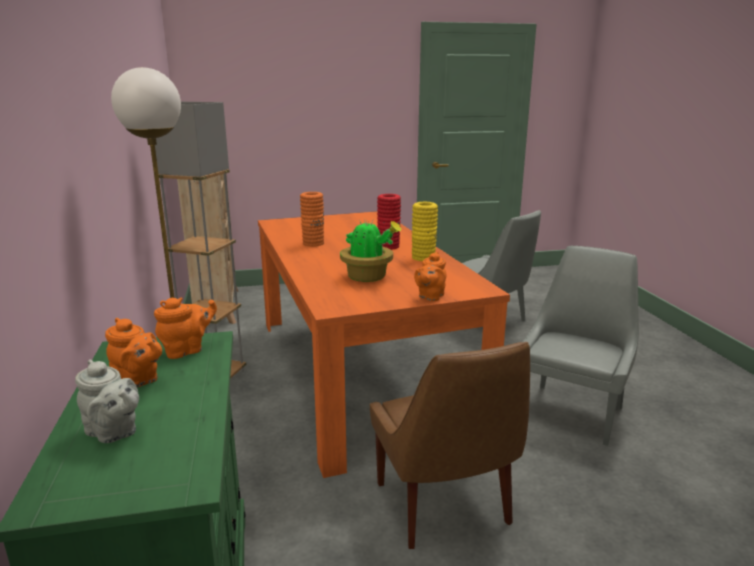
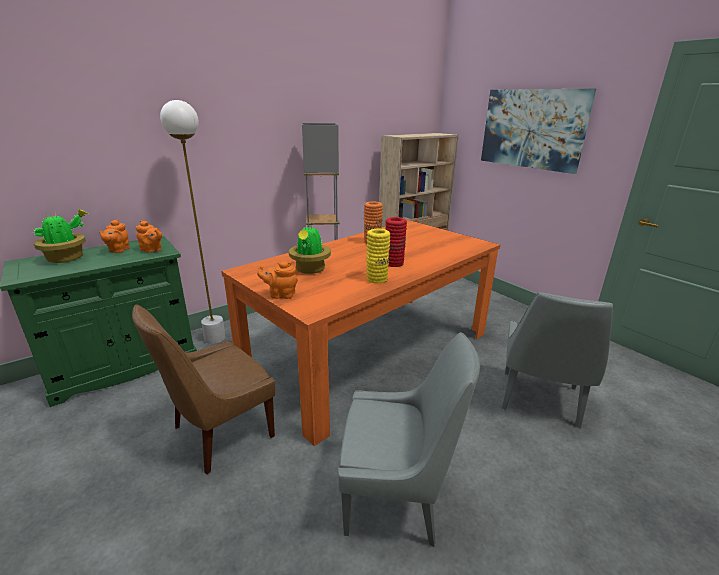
camera: 65 degrees right, 5 degrees up
(113, 433) = (68, 258): grey teapot -> potted plant
(314, 97) = (532, 129): none -> picture

